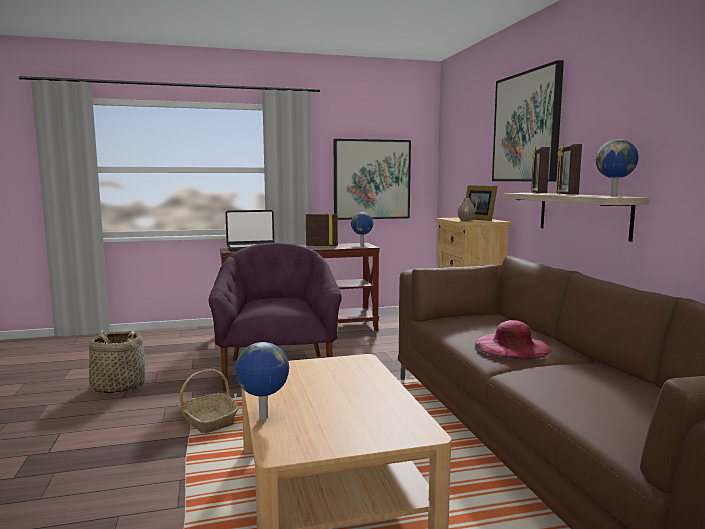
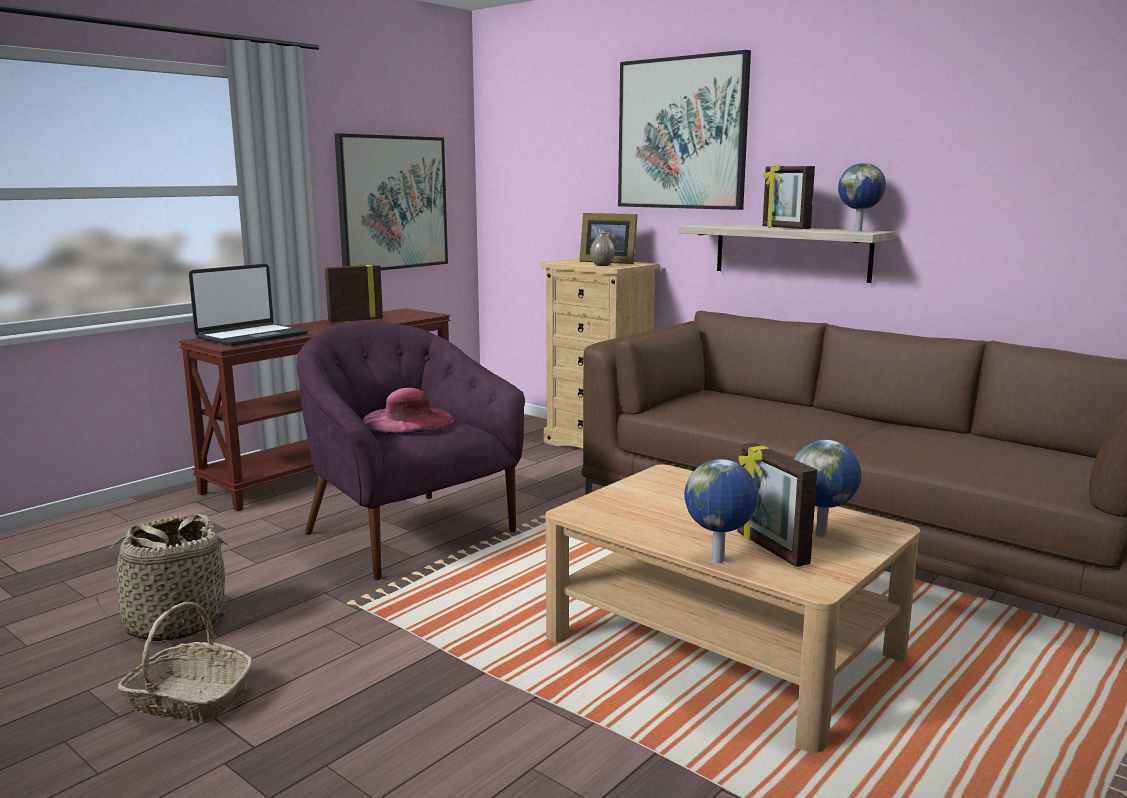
camera: 35 degrees left, 5 degrees up
(208, 421) = (430, 622): basket -> basket (188, 699)
(362, 245) = (412, 313): globe -> globe (822, 534)
(512, 347) = (804, 423): pink hat -> pink hat (408, 420)
(538, 193) = (732, 226): picture frame -> picture frame (770, 549)

